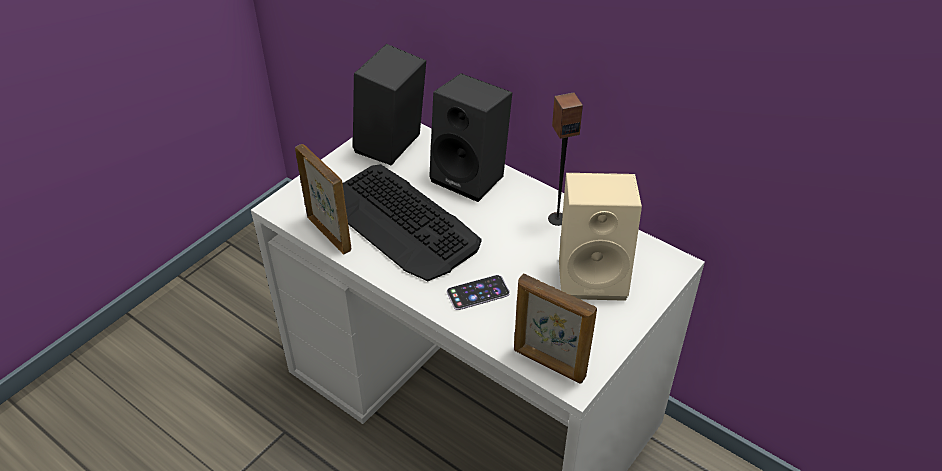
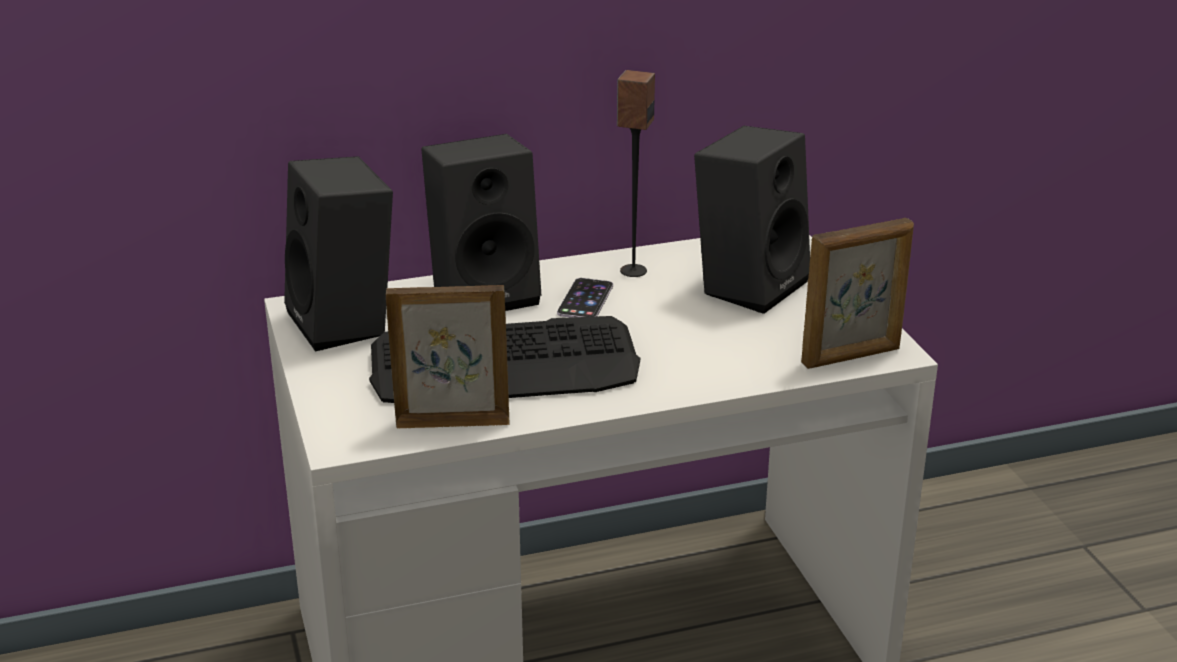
camera: 55 degrees left, 15 degrees down
(478, 293) = (693, 358): phone -> phone (585, 299)
(594, 275) = (749, 284): beige speaker -> black speaker

